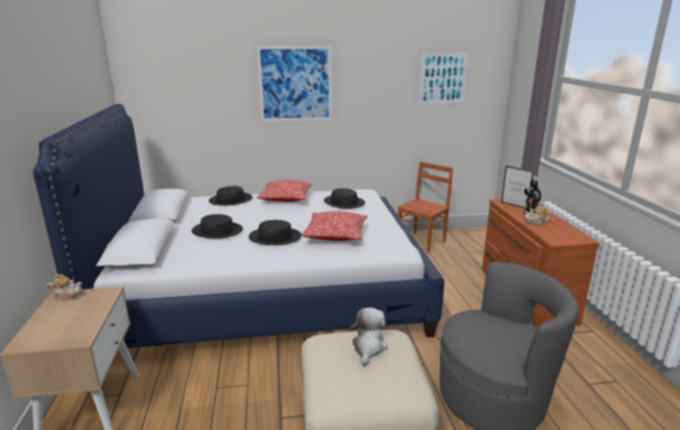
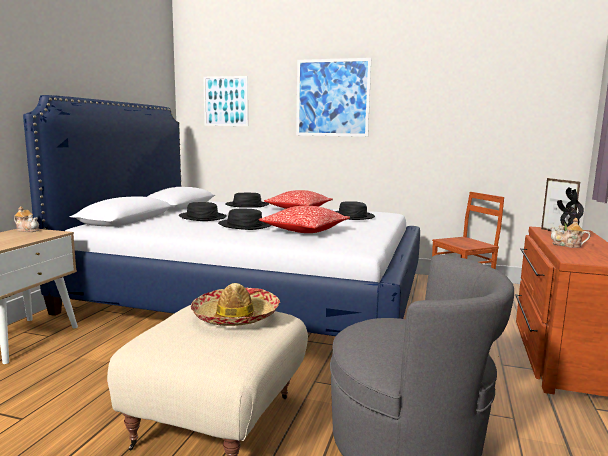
camera: 25 degrees right, 10 degrees down
(368, 347) = (235, 316): plush toy -> hat
(442, 78) = (503, 93): picture -> picture (225, 101)

